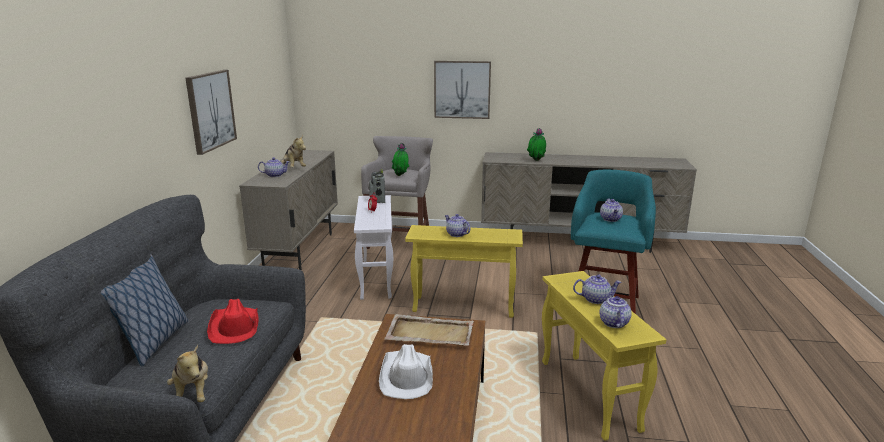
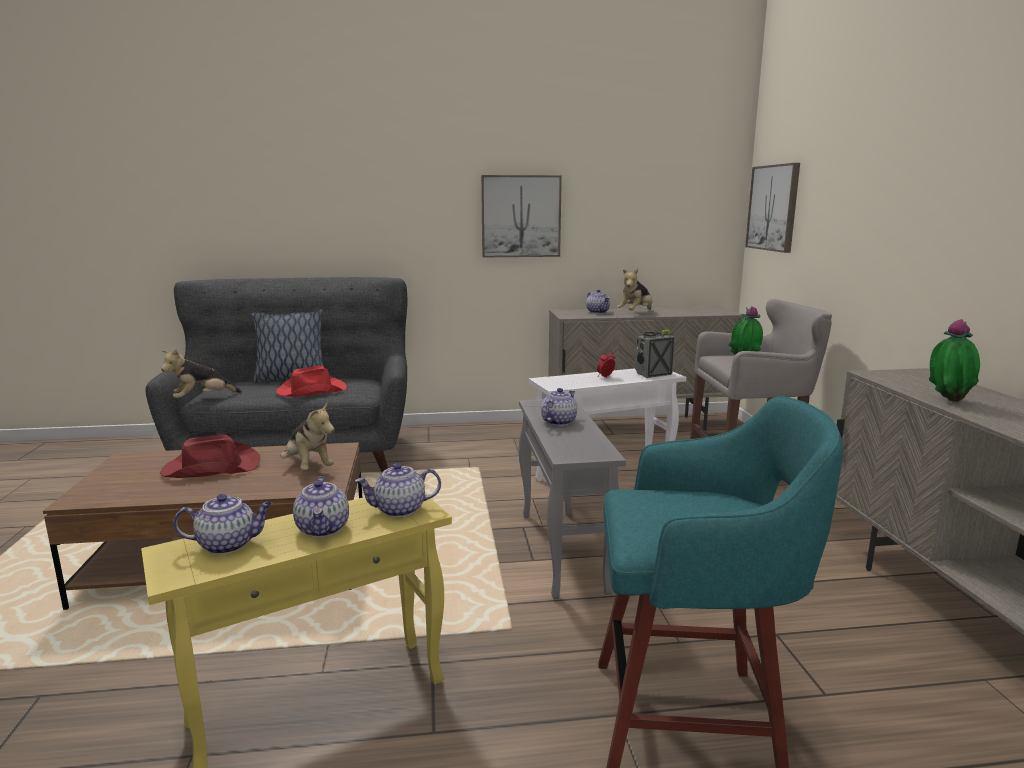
camera: 75 degrees right, 5 degrees down
(406, 376) = (211, 467): white hat -> red hat
(429, 333) = (308, 467): beige tray -> plush toy
(462, 89) = (914, 230): picture -> picture (773, 208)
(463, 307) = (562, 551): yellow side table -> grey side table
(611, 219) = (702, 510): teapot -> teapot (399, 510)

